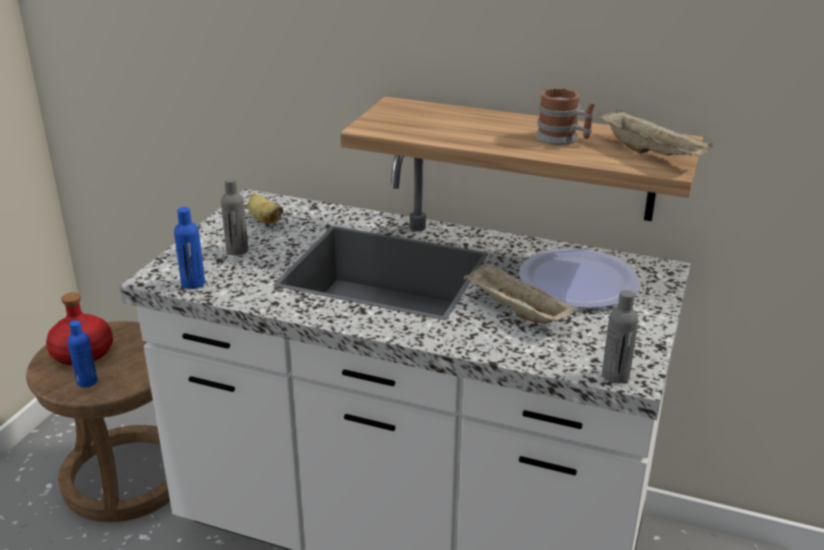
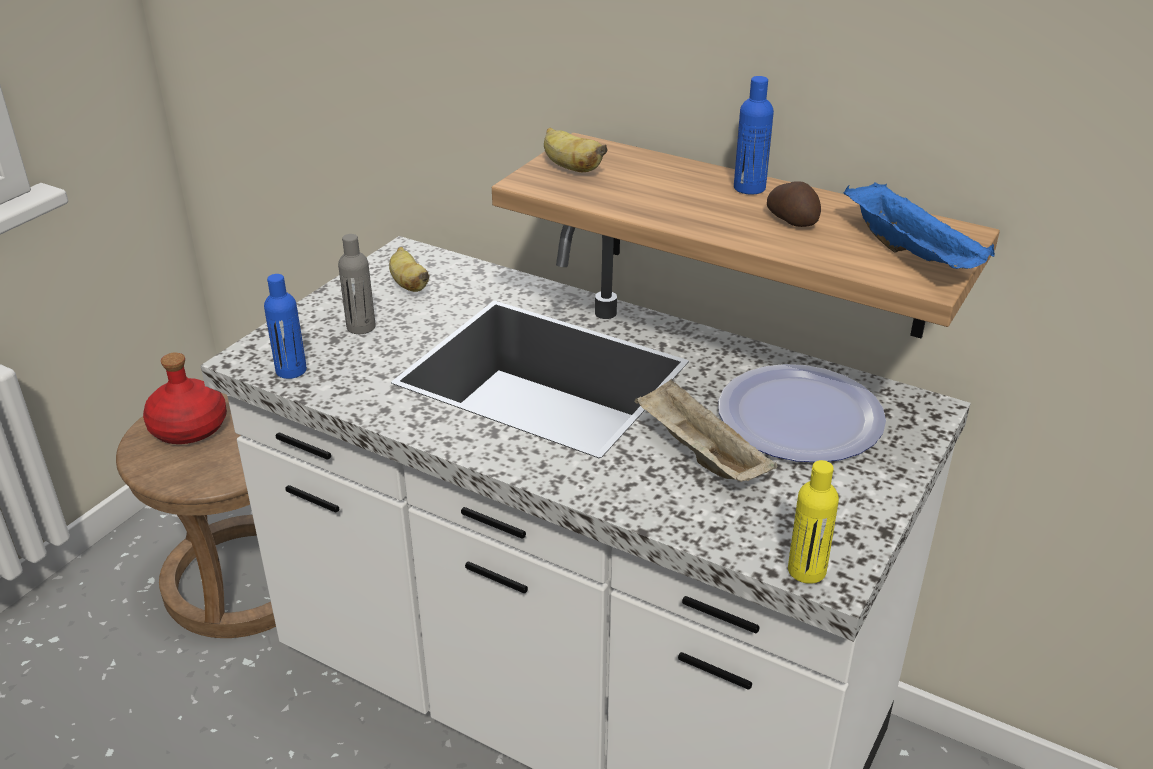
camera: 10 degrees right, 5 degrees up
(87, 381) = (185, 467): blue bottle -> blue bottle (749, 188)
(393, 117) = (570, 167): none -> banana
(563, 139) = (793, 220): mug -> potato
(615, 376) = (806, 571): grey bottle -> yellow bottle
(652, 154) = (912, 254): beige tray -> blue tray

